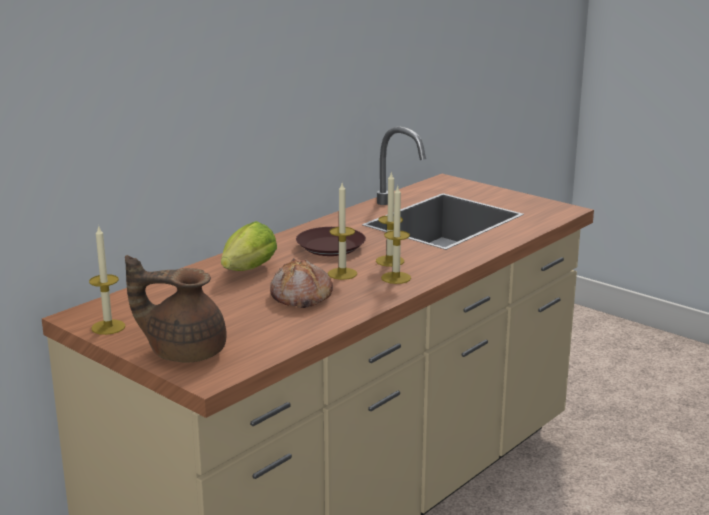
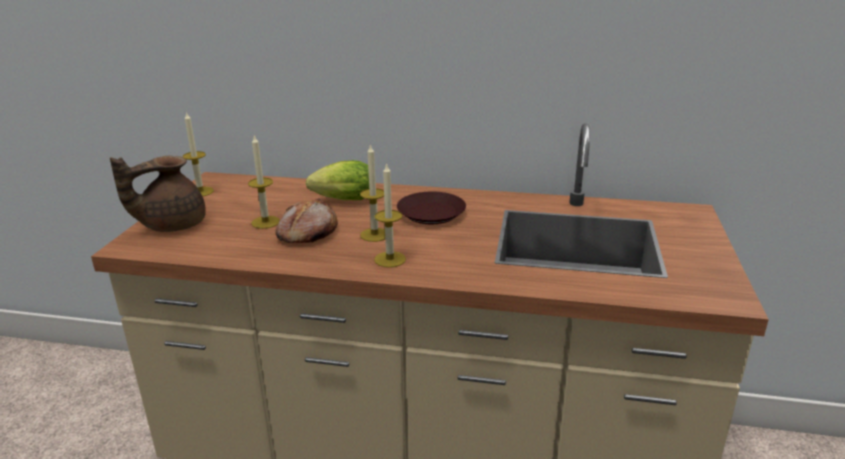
camera: 60 degrees right, 5 degrees up
(184, 351) = (171, 225): brown teapot -> brown teapot turned 105 degrees counterclockwise
(390, 261) = (428, 245): candle -> candle (265, 222)

